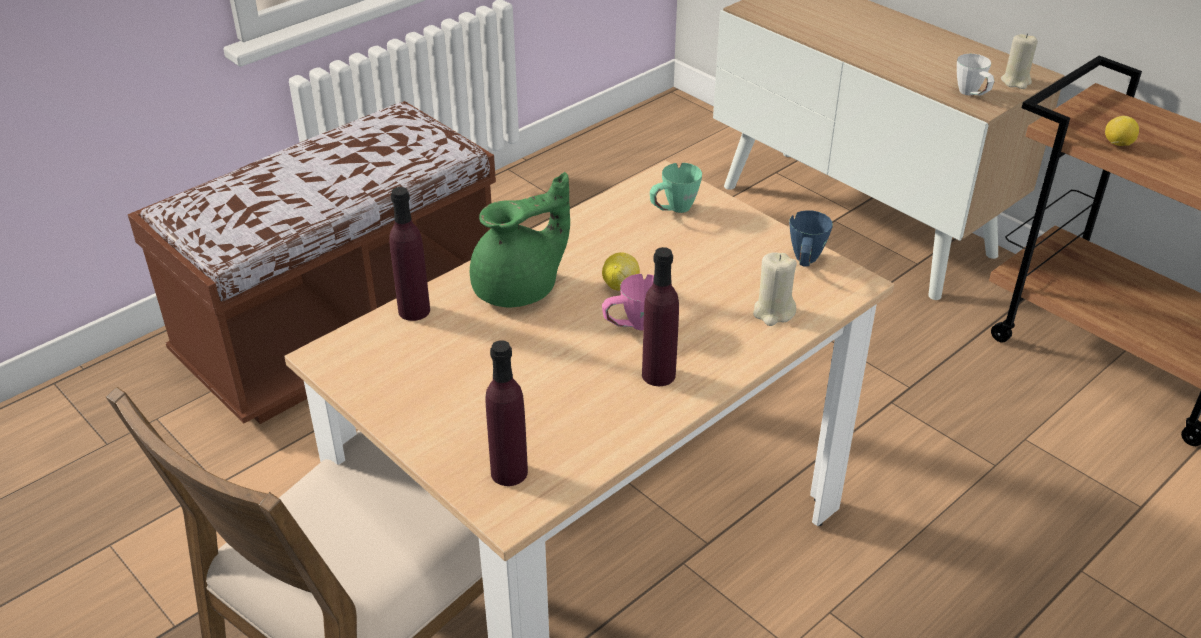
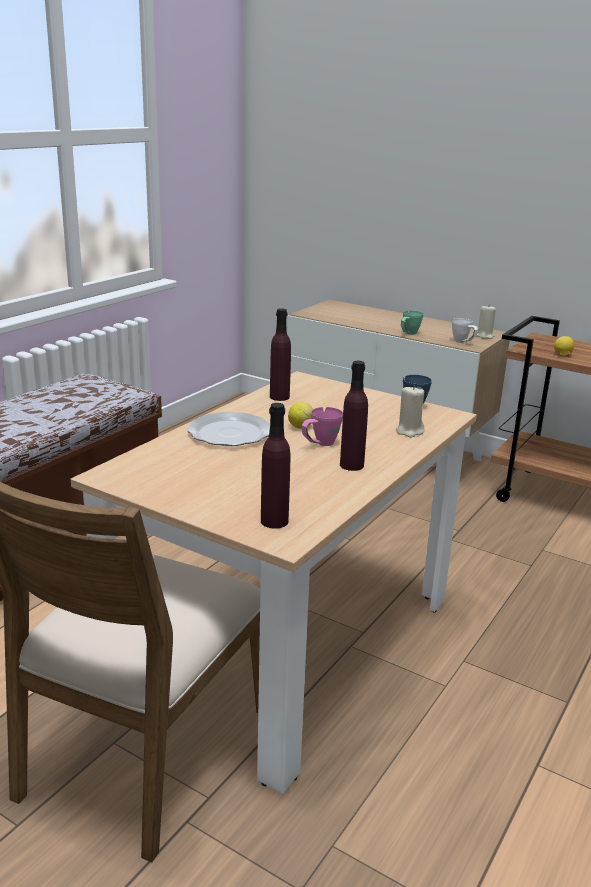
camera: 15 degrees left, 15 degrees down
(414, 310) = (159, 448): purple bottle -> purple bottle (279, 397)
(519, 289) = (231, 433): green teapot -> plate
(673, 210) = (315, 392): green mug -> green mug (408, 334)

